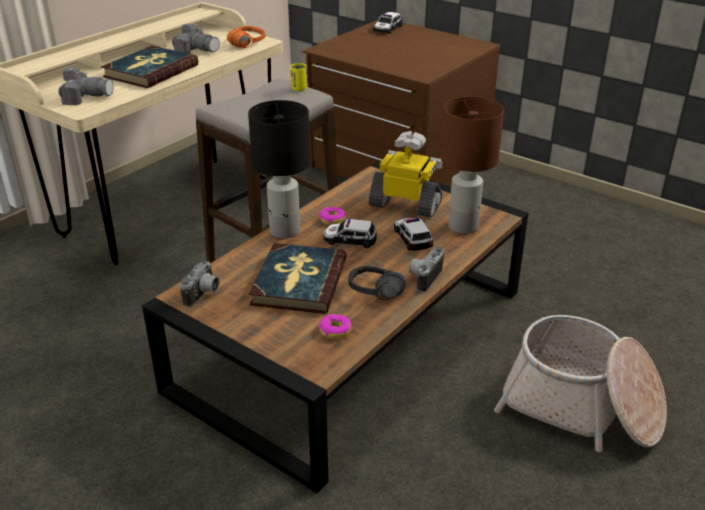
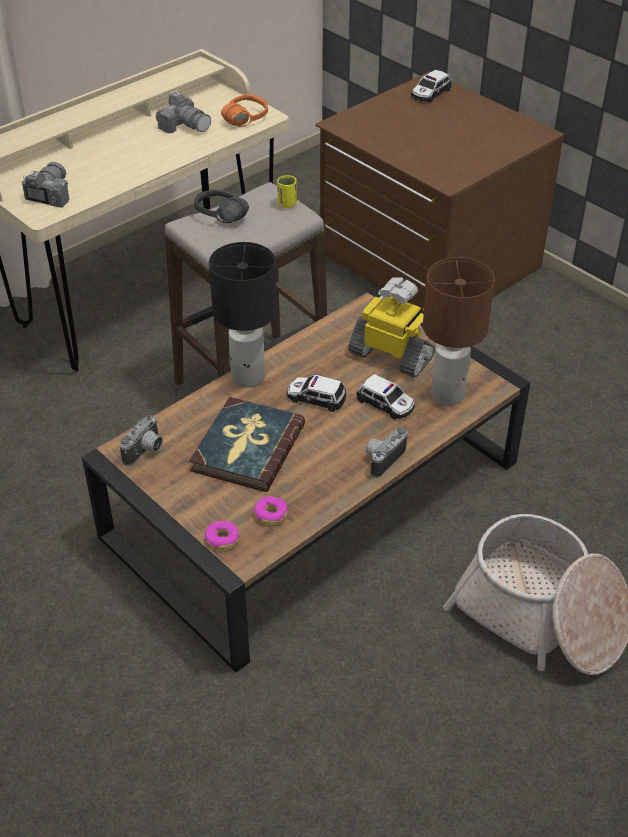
camera: 10 degrees right, 10 degrees up
(86, 97) = (49, 194): camera -> camera turned 90 degrees counterclockwise
(150, 71) = (126, 157): book -> none
(332, 219) = (304, 367): donut -> donut (222, 539)
(373, 296) = (321, 476): black headphones -> black headphones (217, 219)
(412, 238) = (385, 403): toy car -> toy car turned 135 degrees clockwise

